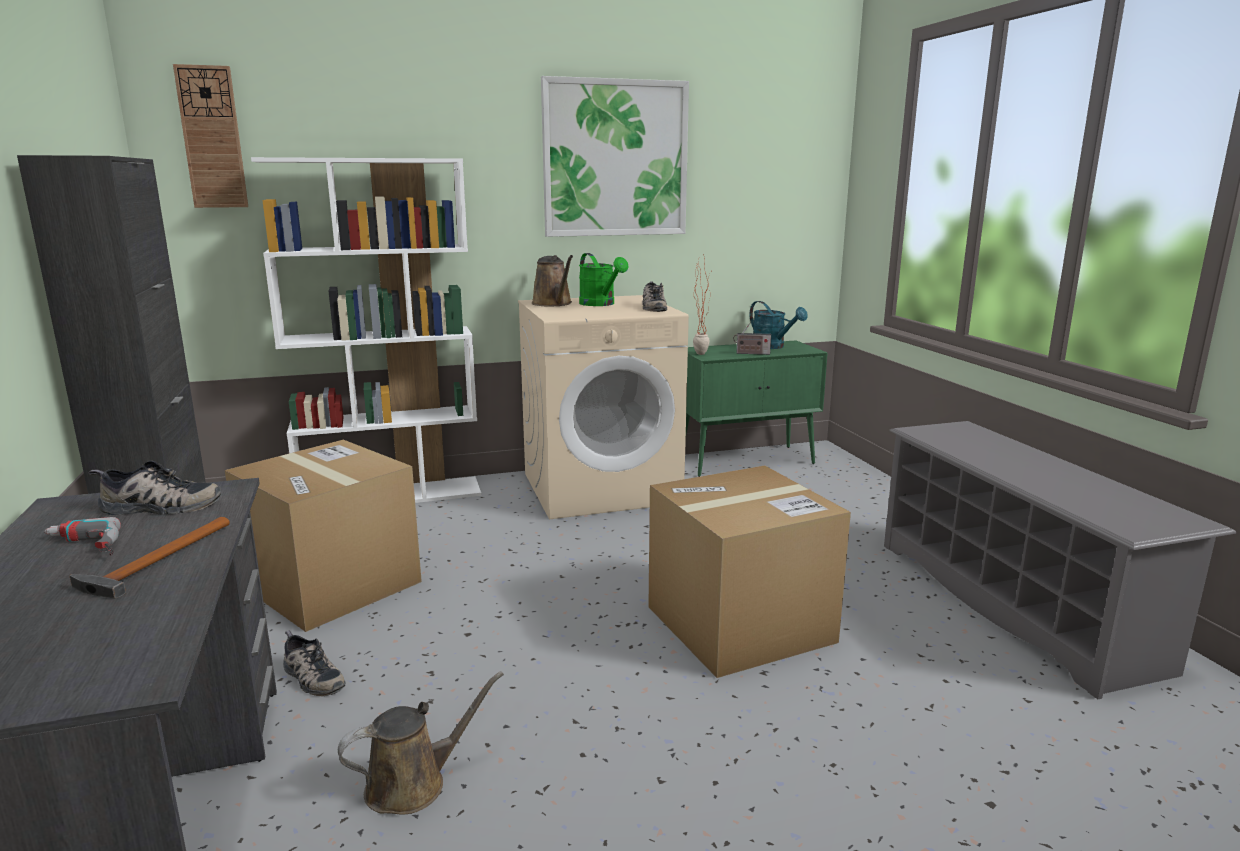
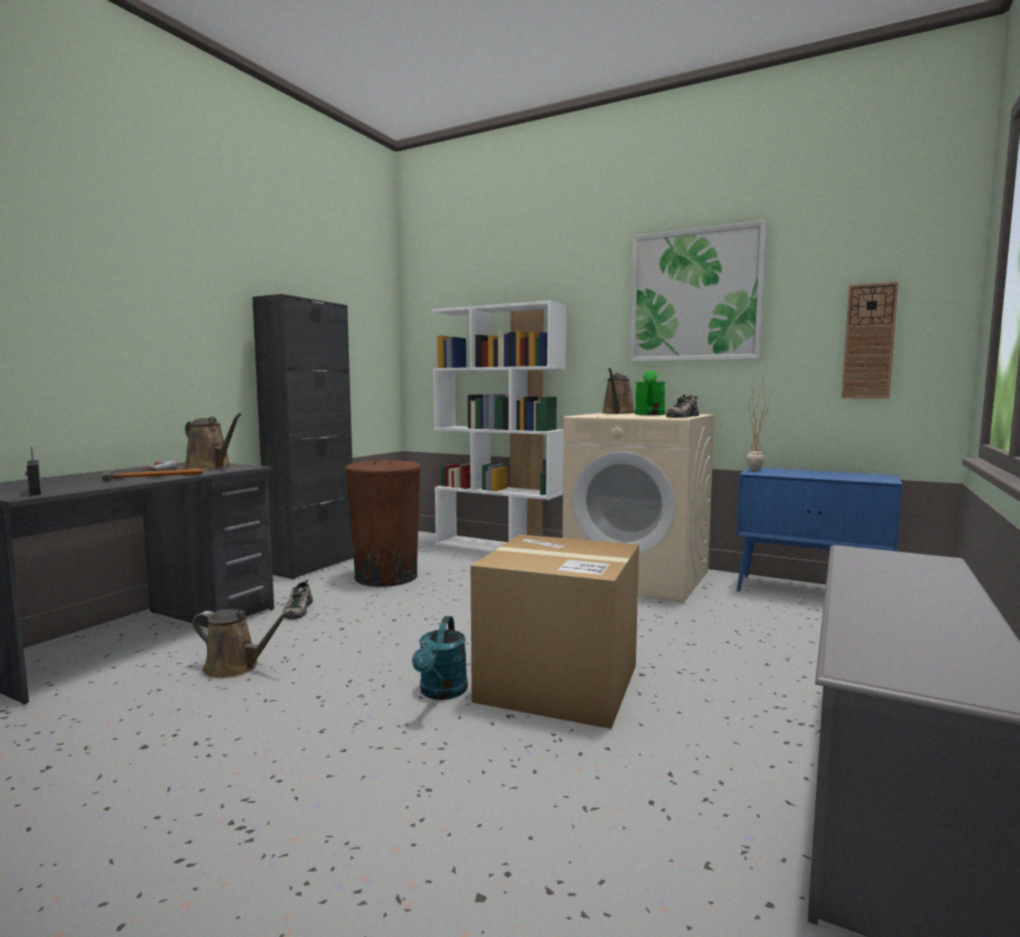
camera: 45 degrees right, 10 degrees down
(158, 507) = (211, 467): shoe -> brown watering can
(212, 138) = (434, 303): wall clock -> wall clock (869, 341)
(332, 584) = (386, 577): cardboard box -> brown trash can
(747, 461) = (812, 593): green cabinet -> blue cabinet
(751, 353) = (807, 475): radio -> radio (34, 491)
(773, 347) = (849, 475): turquoise watering can -> turquoise watering can (441, 693)

